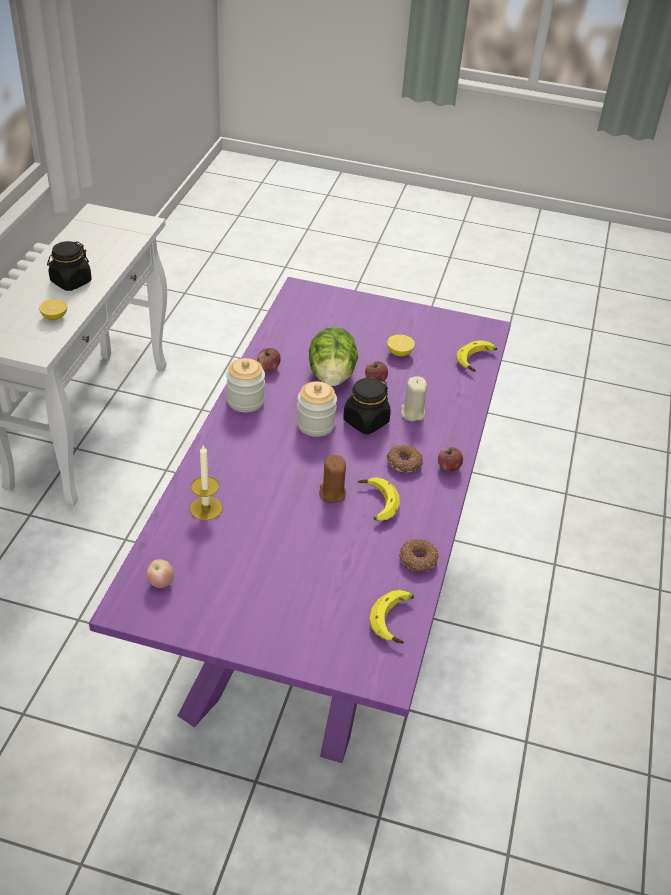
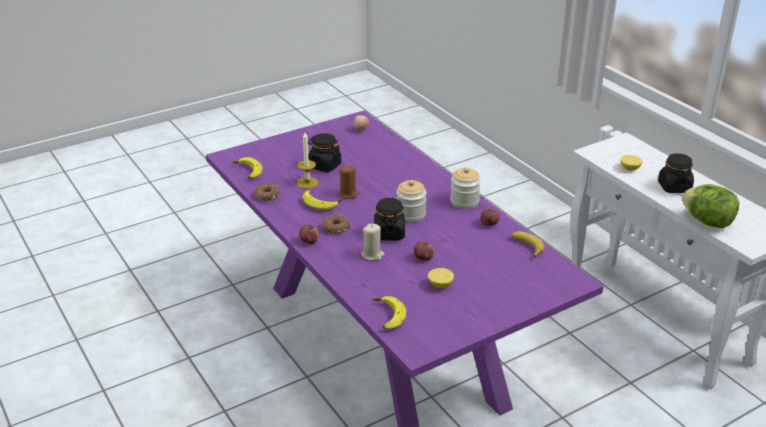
camera: 135 degrees right, 10 degrees down
(206, 508) = (391, 156): candle -> candle (307, 183)
(280, 332) = (526, 246): none -> banana
(295, 555) = (324, 166): none -> black jar
(332, 376) = (449, 243): lettuce -> lettuce (707, 222)

